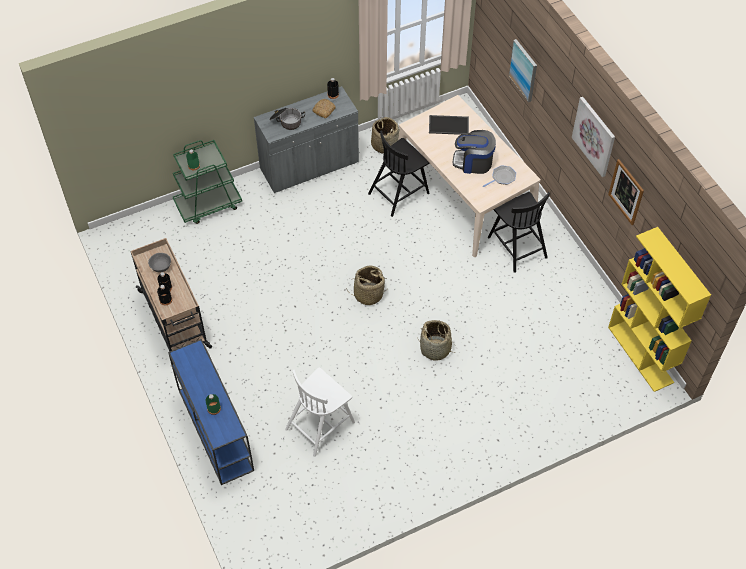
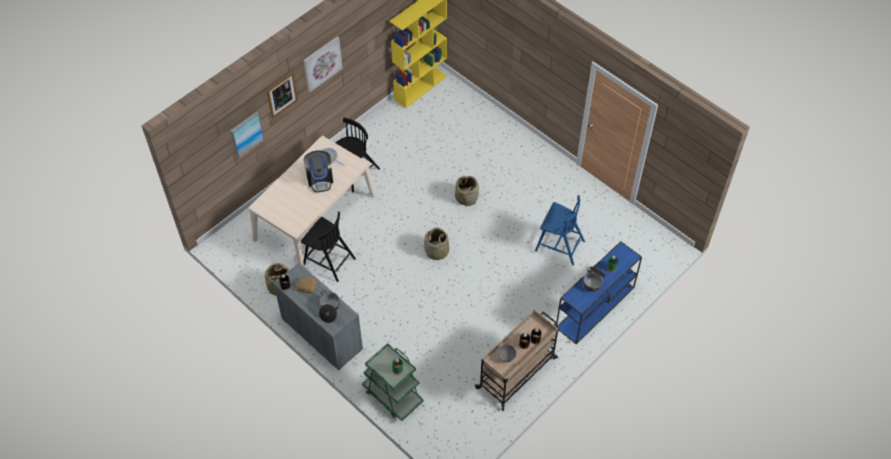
camera: 110 degrees left, 0 degrees up
(204, 381) = (594, 281): none -> cooking pot
(320, 424) = (559, 245): white chair -> blue chair
(449, 124) = (284, 204): tray -> none
(626, 192) = (358, 47): picture -> picture (282, 95)

